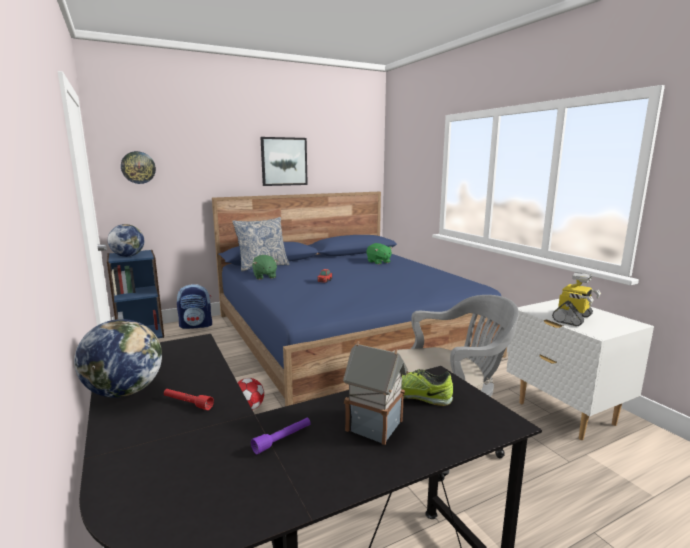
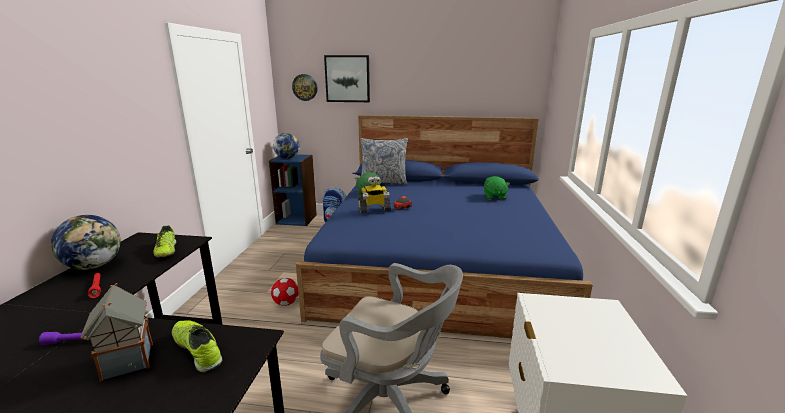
camera: 35 degrees right, 5 degrees up
(188, 355) = (166, 251): none -> shoe
(284, 161) = (429, 83): picture -> picture (347, 79)
(573, 318) = (569, 334): toy robot -> toy robot (374, 209)

